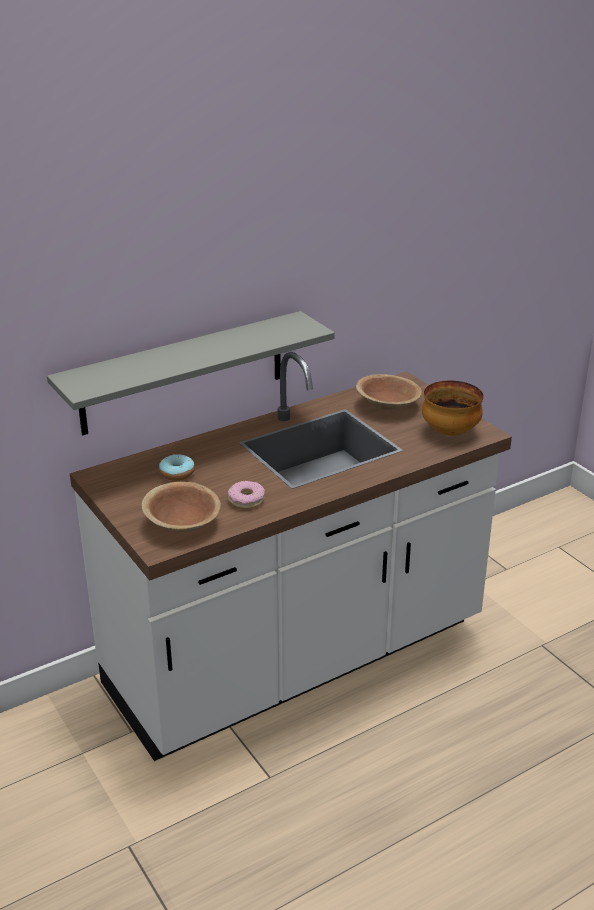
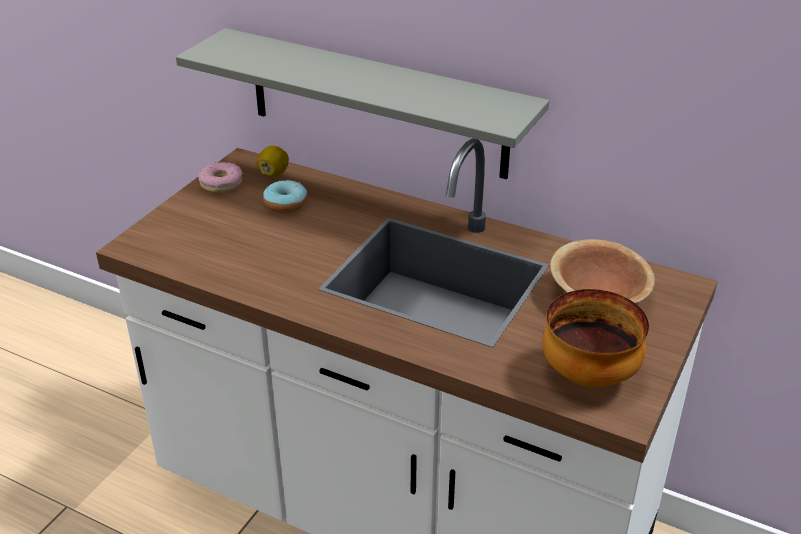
camera: 60 degrees right, 5 degrees up
(129, 467) = (274, 173): none -> lemon
(182, 523) = (188, 243): brown bowl -> none
(246, 500) = (266, 266): donut -> donut (221, 183)

